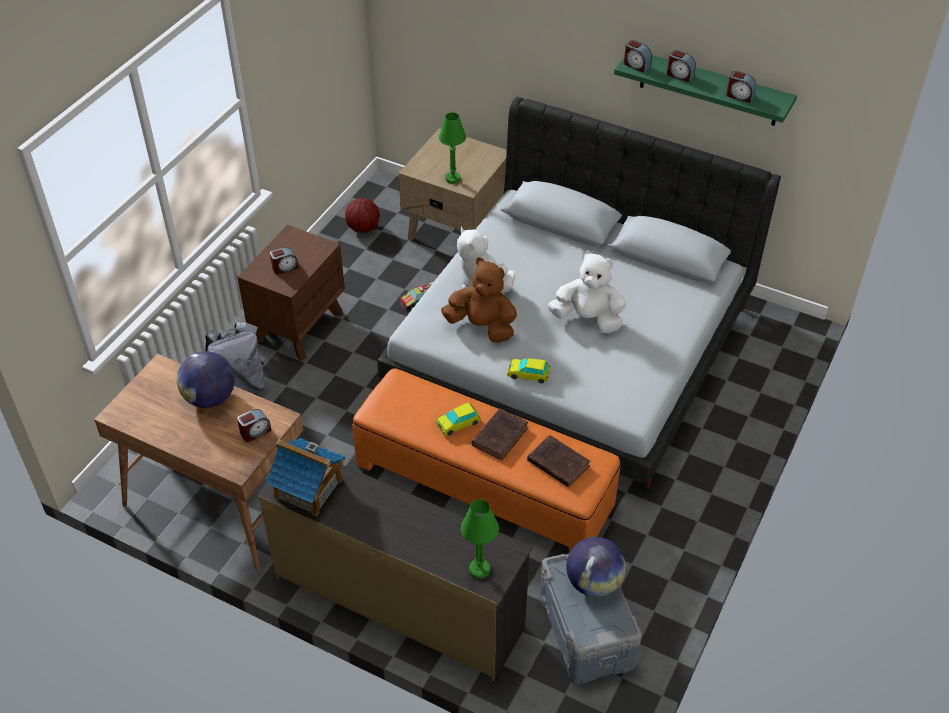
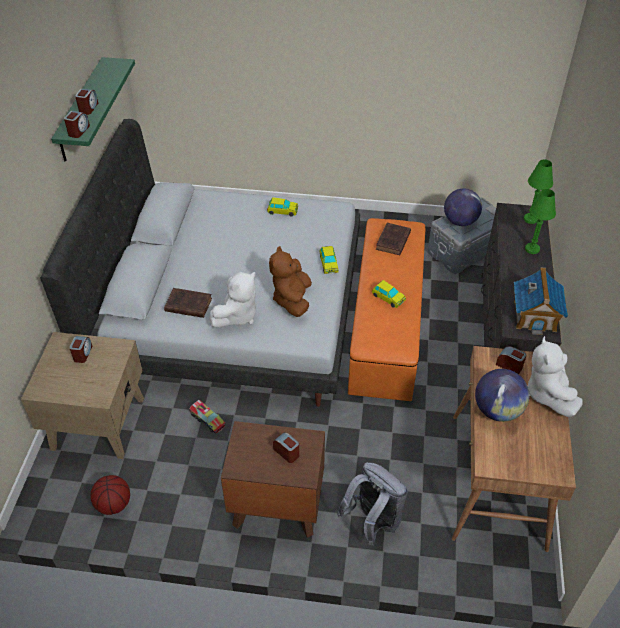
camera: 110 degrees left, 0 degrees up
(453, 178) = (108, 362): green table lamp -> green table lamp (532, 249)
(501, 435) = (385, 273): brown book -> brown book (187, 305)
(588, 319) = (255, 246): white plush toy -> white plush toy (547, 393)
(647, 359) = (282, 211): none -> toy car
(739, 96) = (111, 79): alarm clock -> alarm clock (82, 354)

